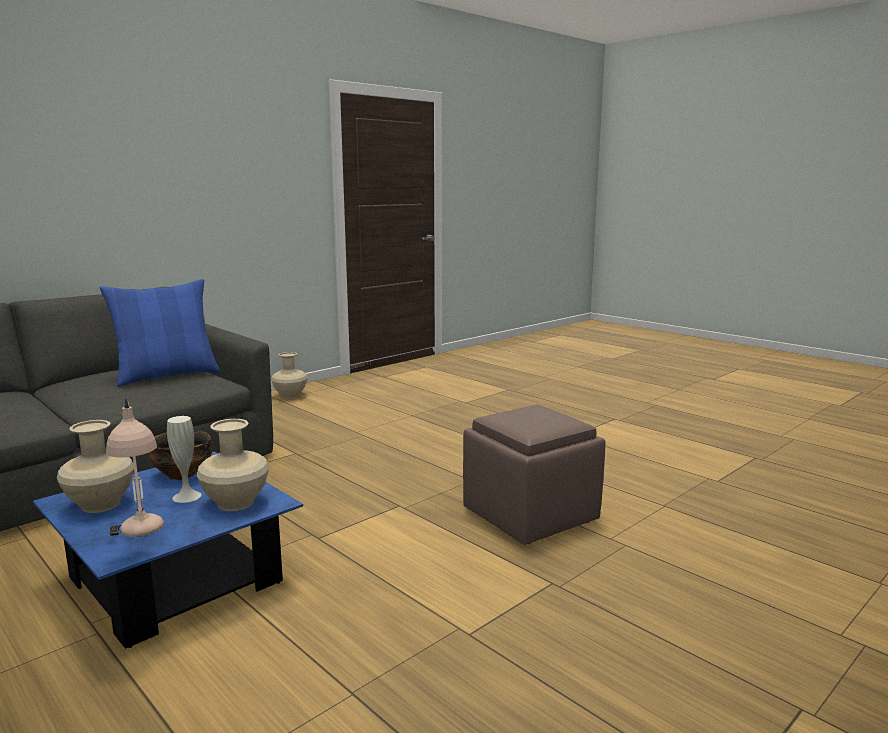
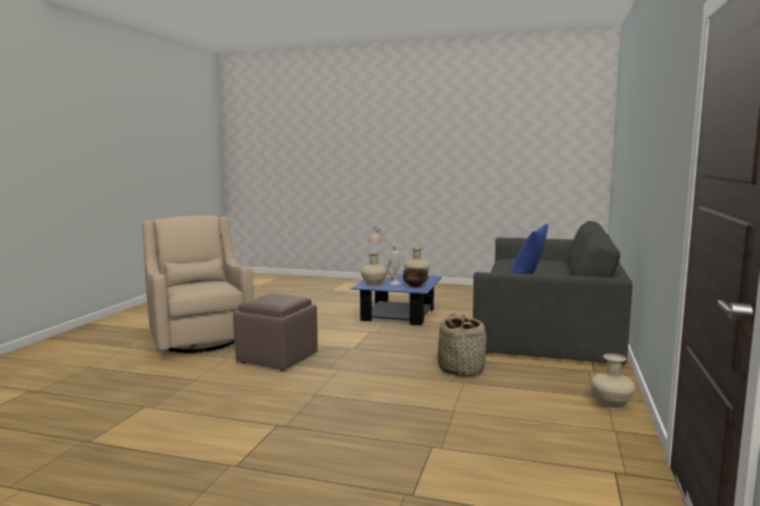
camera: 150 degrees right, 5 degrees down
(329, 443) = (461, 369): none -> basket
(673, 618) = (200, 339): none -> beige armchair

